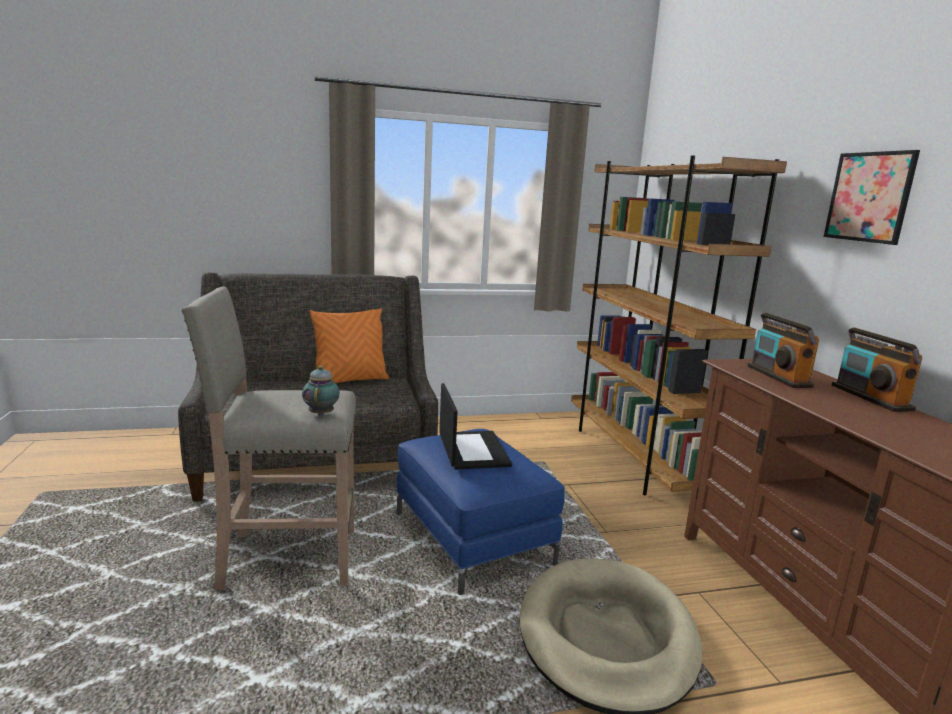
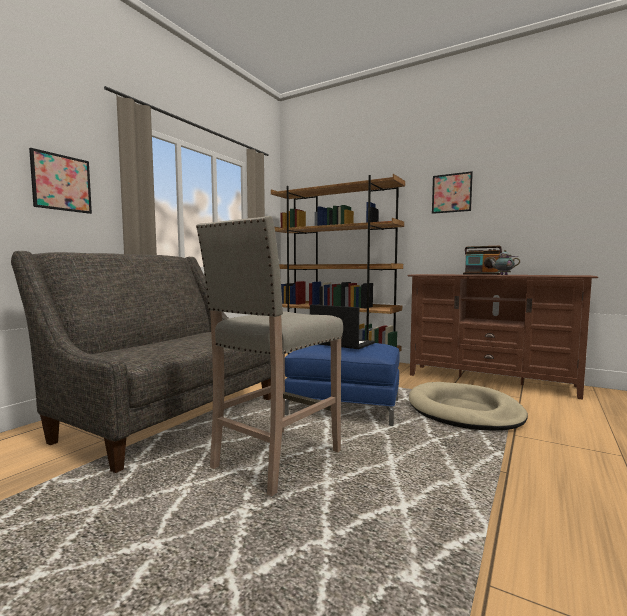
camera: 45 degrees left, 10 degrees down
(273, 194) = (61, 183): none -> picture
(322, 413) = (314, 315): teapot -> teapot (503, 275)
(350, 381) = (184, 337): orange pillow -> none
(778, 376) = (444, 274): radio -> none

